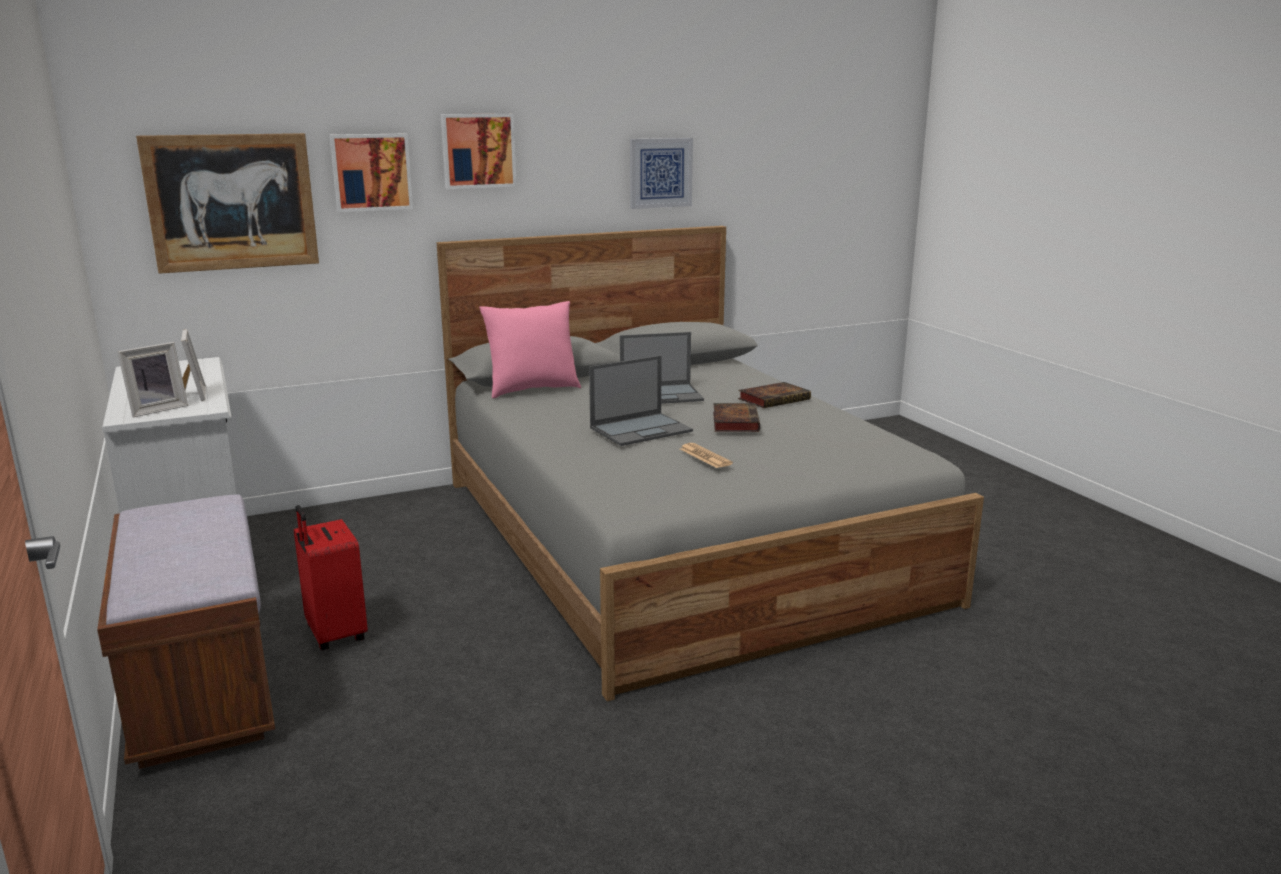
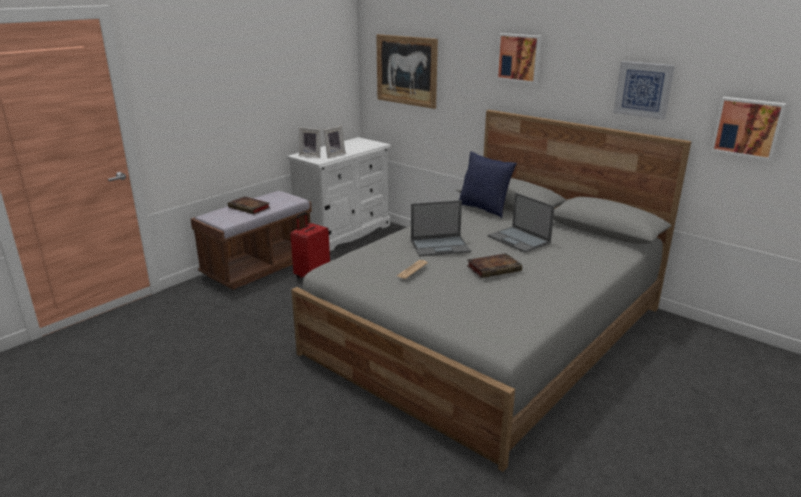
camera: 65 degrees right, 5 degrees up
(371, 172) = (464, 63): picture -> picture (747, 127)
(532, 390) = (484, 209): pink pillow -> blue pillow
(642, 429) = (440, 246): laptop -> laptop turned 45 degrees counterclockwise
(775, 399) = (562, 273): book -> book (250, 208)

